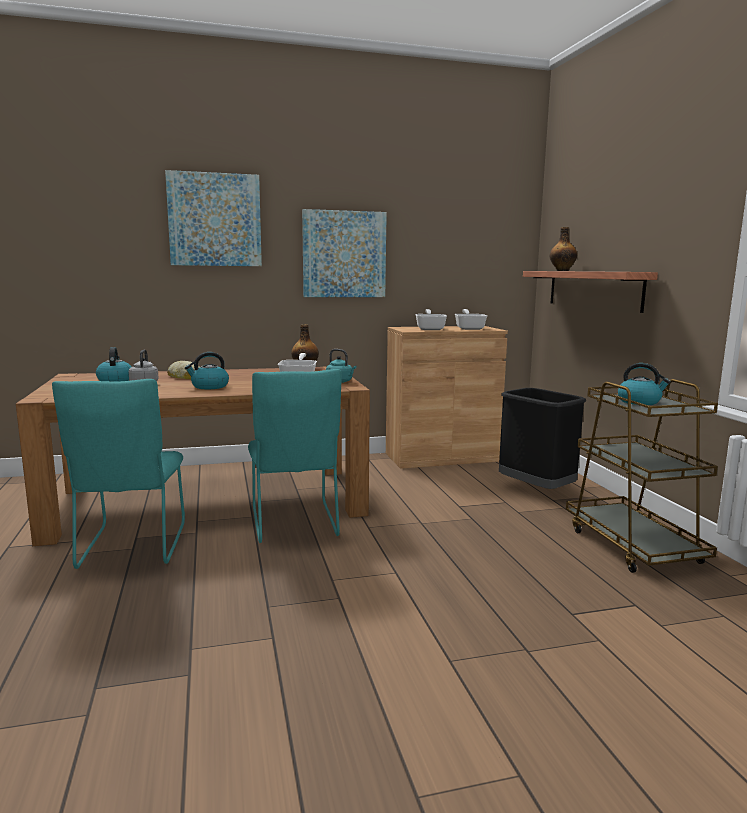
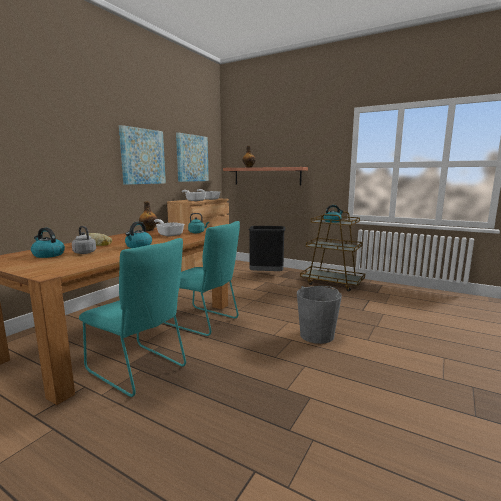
camera: 45 degrees left, 0 degrees up
(215, 220) = (63, 127): picture -> picture (192, 158)
(388, 610) = (317, 335): none -> grey bucket

